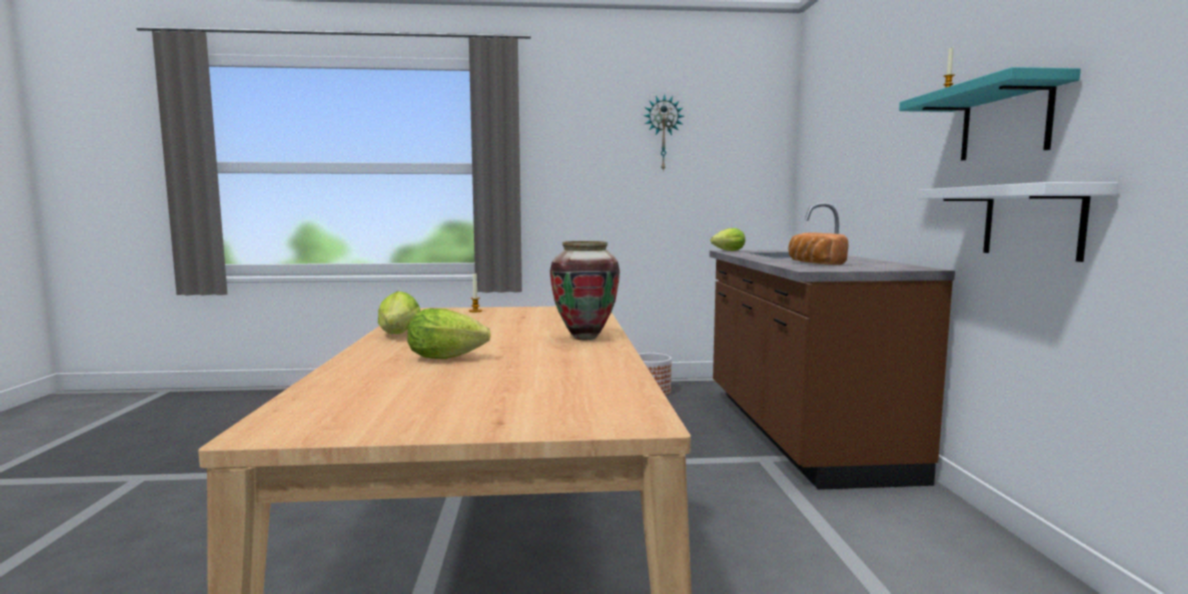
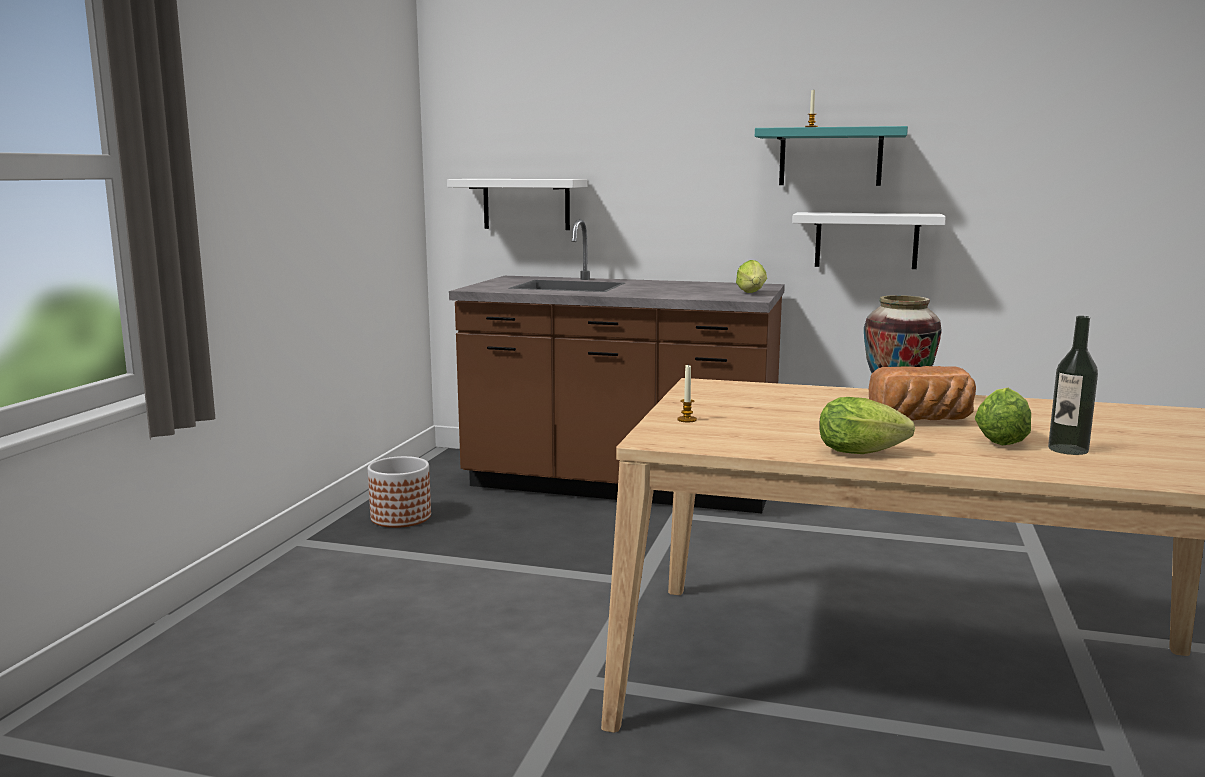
camera: 70 degrees left, 5 degrees up
(420, 372) = (1068, 449): none -> bottle
(663, 133) = (322, 108): wall clock -> none
(727, 251) = (477, 289): lettuce -> lettuce (752, 293)
(813, 263) = (692, 292): bread -> bread (923, 420)
(827, 193) = (526, 204): none -> white shelf

